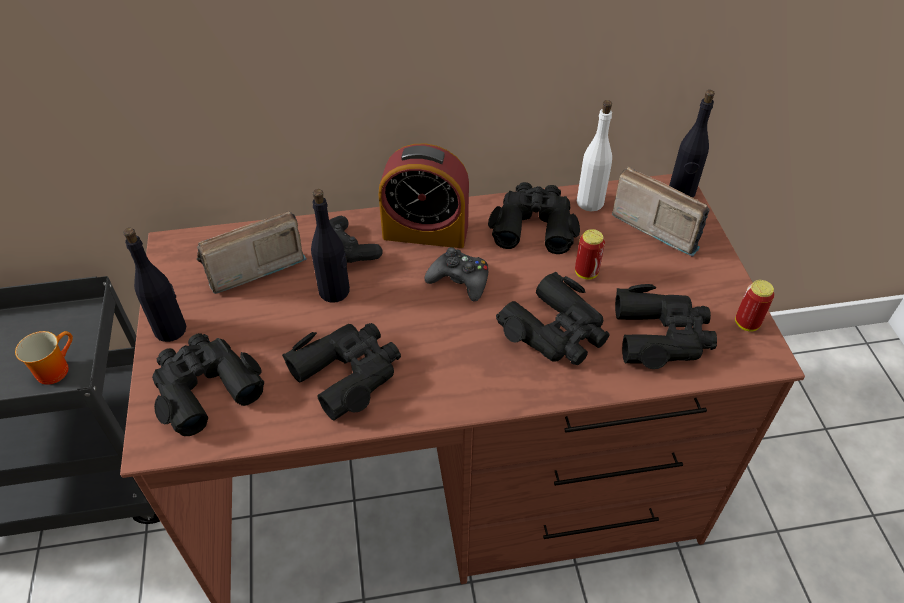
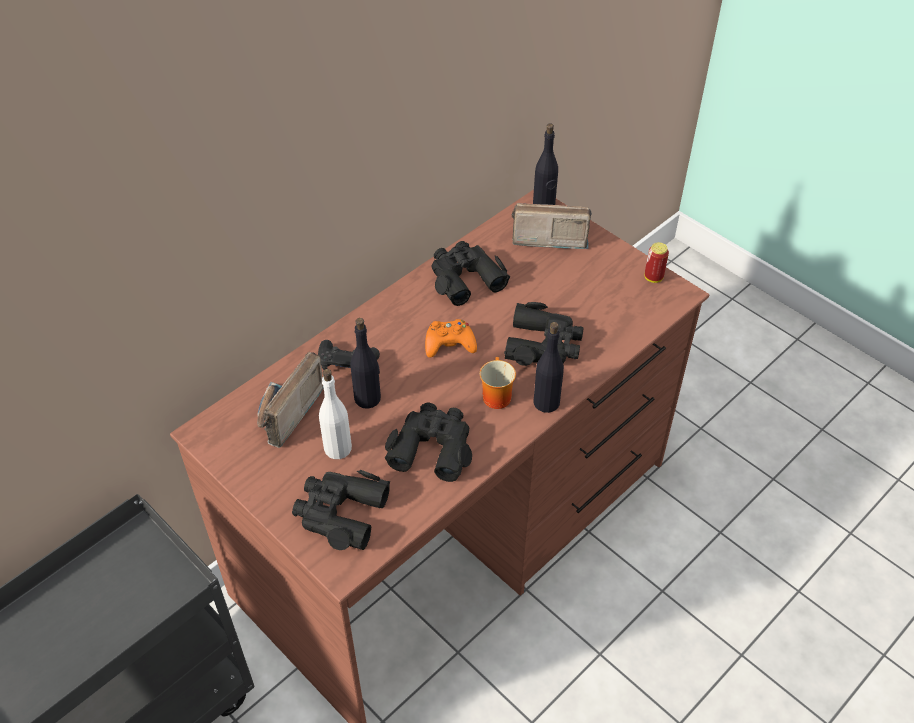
camera: 35 degrees left, 0 degrees up
(54, 368) = (152, 591): mug -> mug (494, 395)
(171, 329) = (271, 491): black bottle -> black bottle (546, 402)
(425, 231) = (392, 321): alarm clock -> none
(459, 280) = (449, 343): black game controller -> orange game controller
(586, 273) = (529, 294): can -> none
(590, 202) = (489, 242): white bottle -> white bottle (338, 448)
(662, 335) = (610, 312): black binoculars -> none

